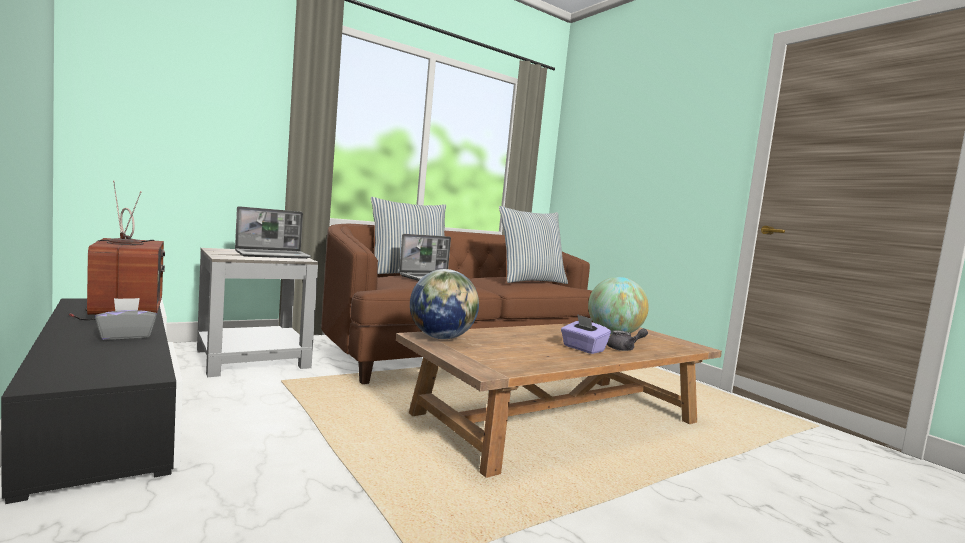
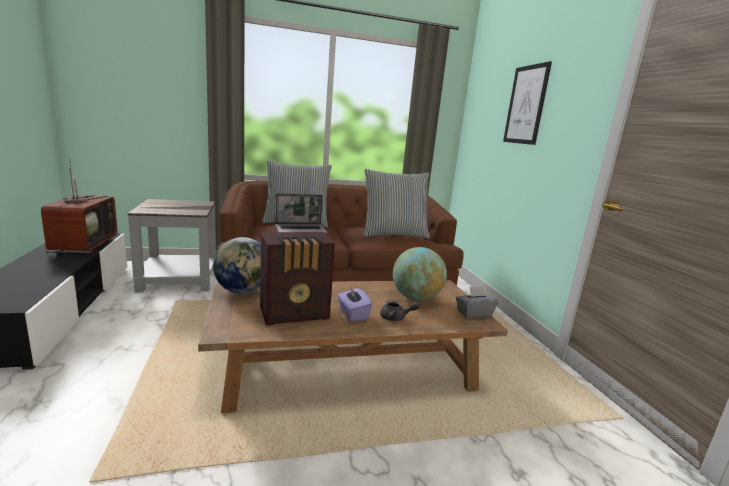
camera: 20 degrees right, 10 degrees up
(125, 336) = (52, 268): grey tissue box -> grey tissue box (474, 313)
(273, 255) = (184, 208): laptop -> none
(531, 351) = (296, 314): none -> radio
(646, 145) = (526, 105): none -> picture

